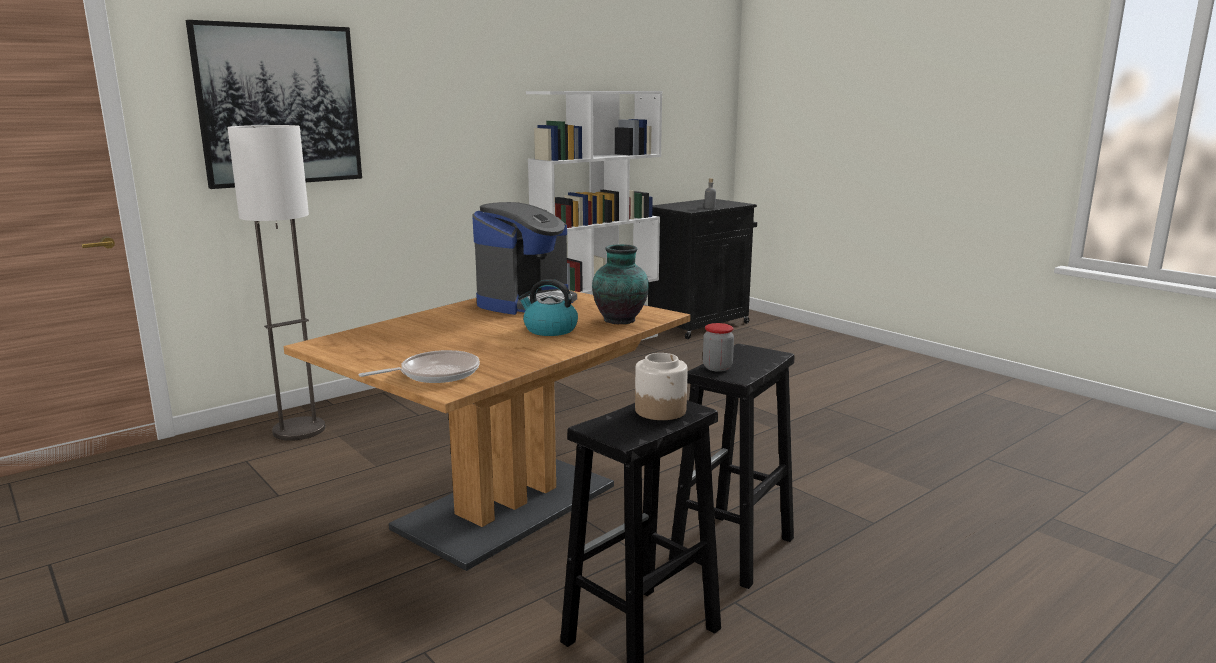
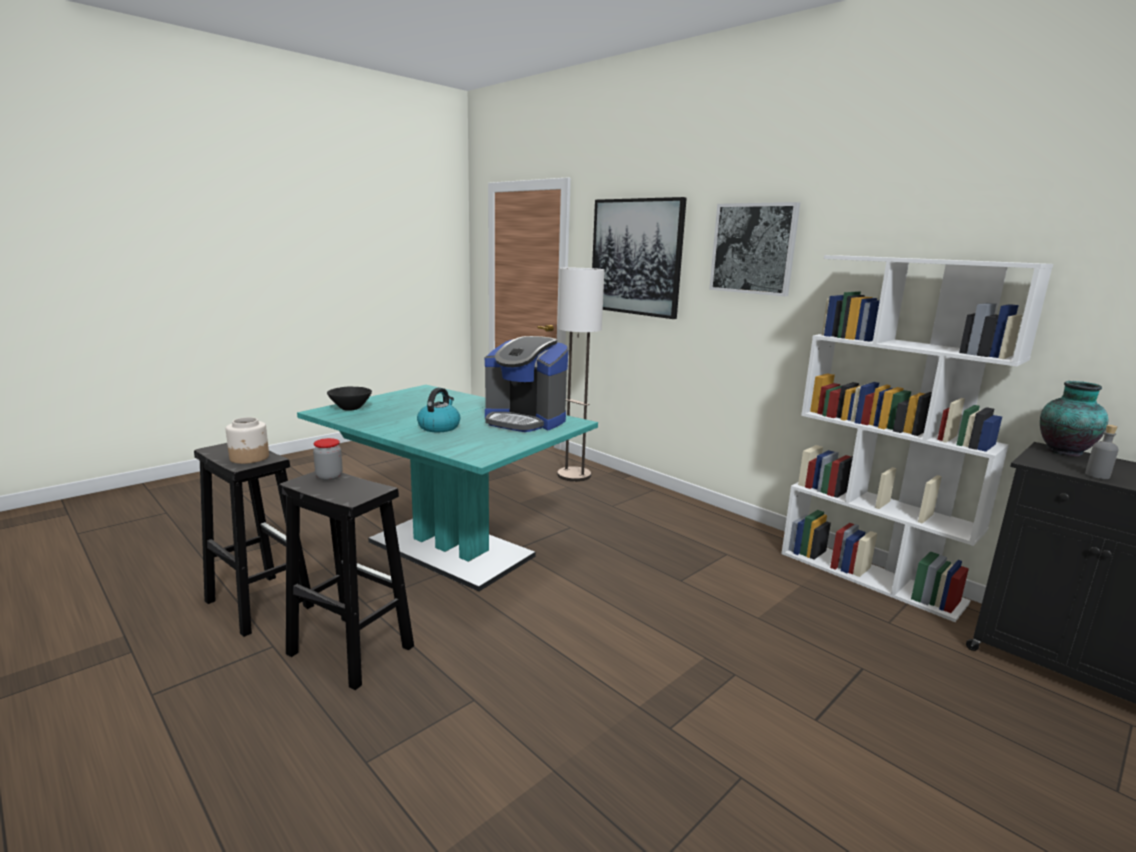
camera: 85 degrees right, 0 degrees up
(435, 374) = (351, 408): frying pan -> black bowl
(438, 88) = (753, 248): none -> picture
(507, 507) = (450, 549): brown dining table -> turquoise dining table
(621, 320) = (461, 445): vase -> vase (1064, 452)

